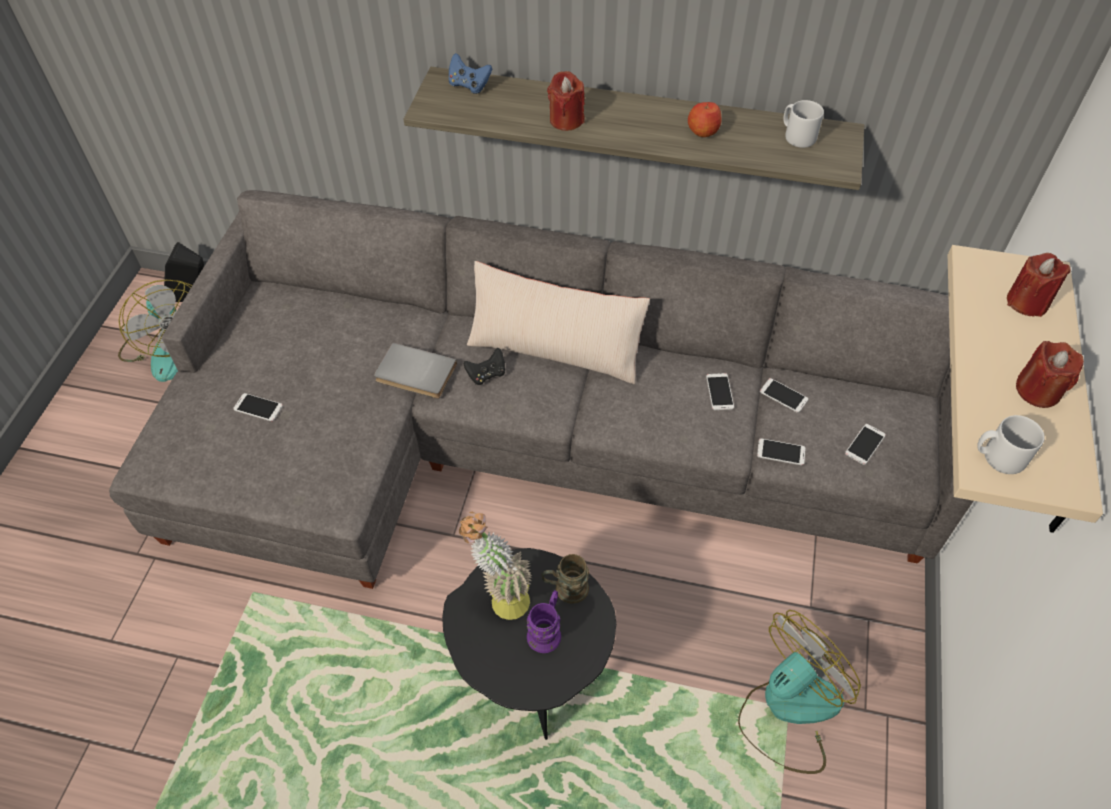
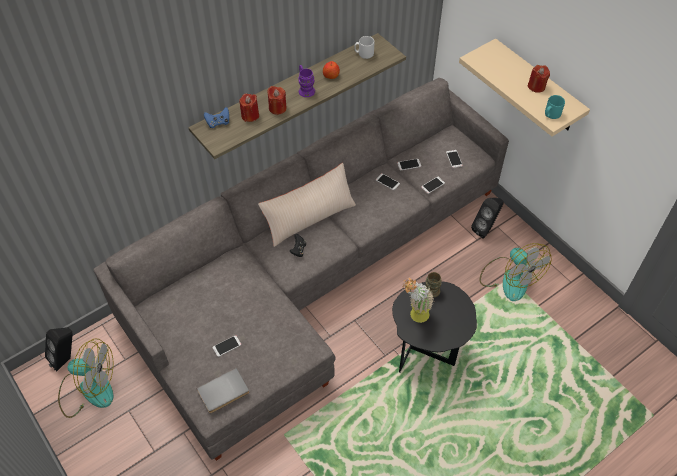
camera: 50 degrees left, 0 degrees up
(414, 374) = (270, 276): grey book -> grey book (224, 393)
(546, 630) = (442, 311): purple mug -> purple mug (305, 89)
(788, 709) = (509, 278): fan -> fan turned 150 degrees clockwise
(844, 605) = (485, 229): none -> black speaker
(998, 457) = (551, 114): grey mug -> turquoise mug
(1027, 302) = (501, 60): red candle -> red candle (250, 115)

